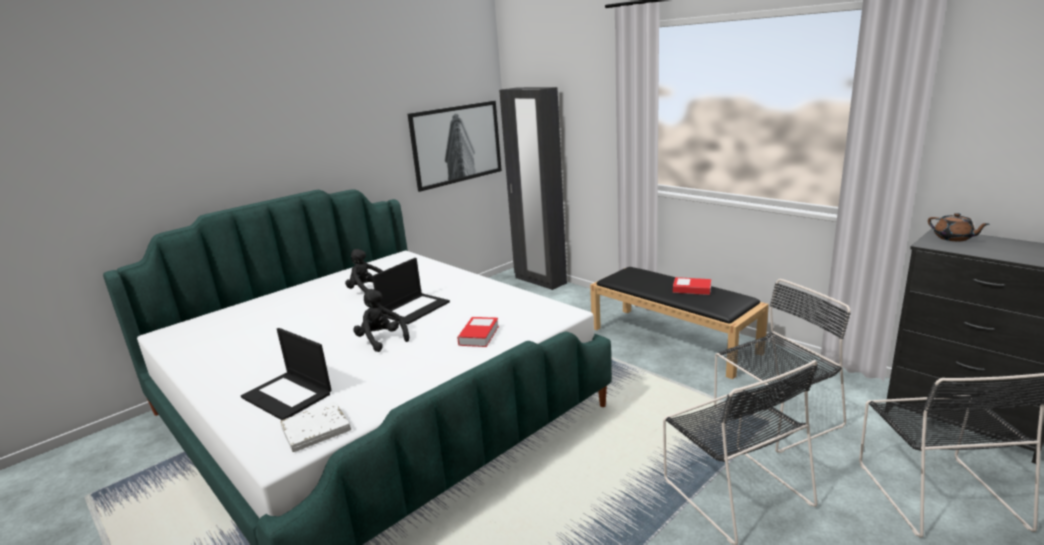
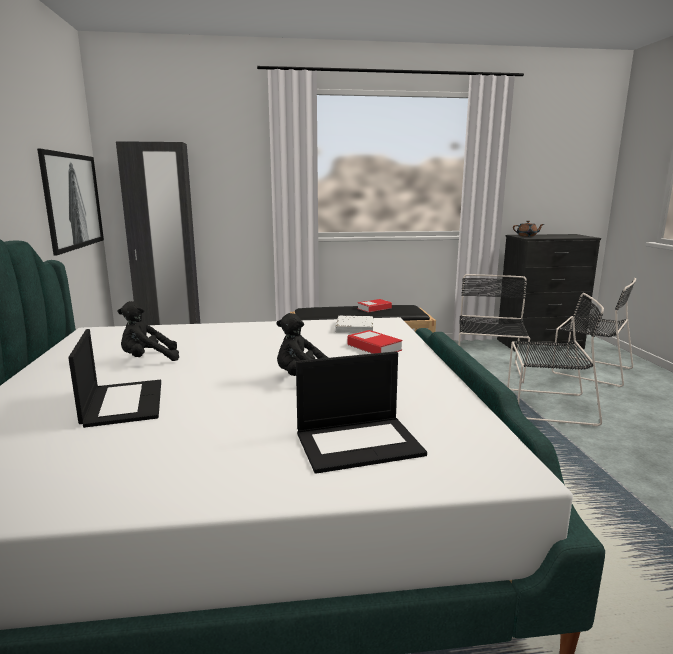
camera: 55 degrees left, 5 degrees down
(316, 430) = (474, 442): white book -> white book (354, 328)
(414, 308) = (255, 353): laptop -> laptop (123, 402)

